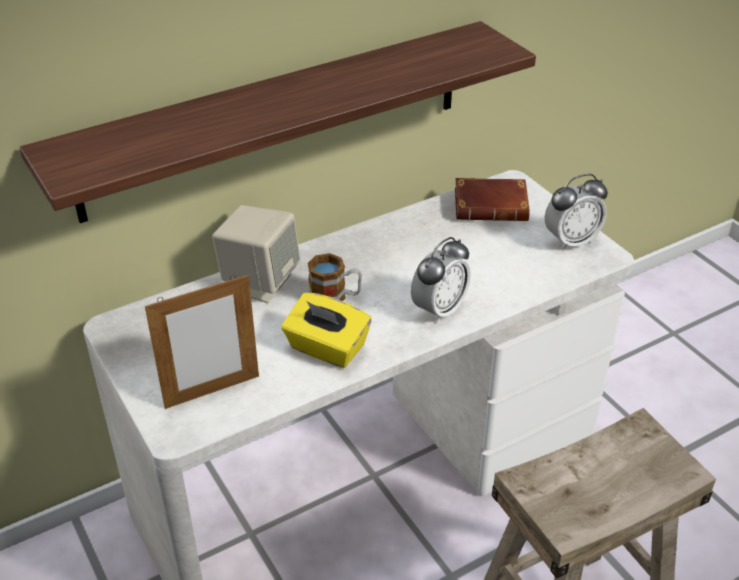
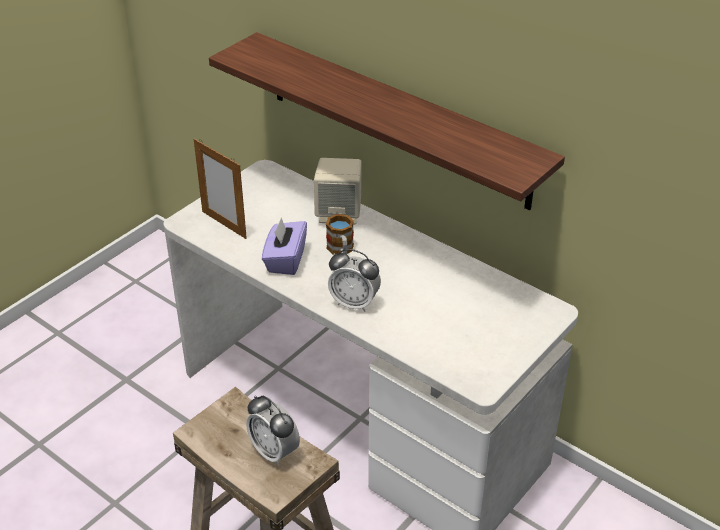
camera: 70 degrees right, 0 degrees up
(326, 348) = (285, 260): yellow tissue box -> purple tissue box
(492, 205) = (509, 305): brown book -> none
(571, 241) = (488, 361): alarm clock -> alarm clock (274, 452)

